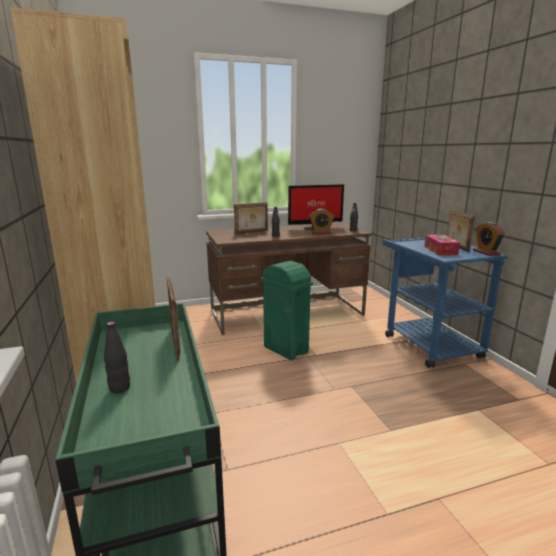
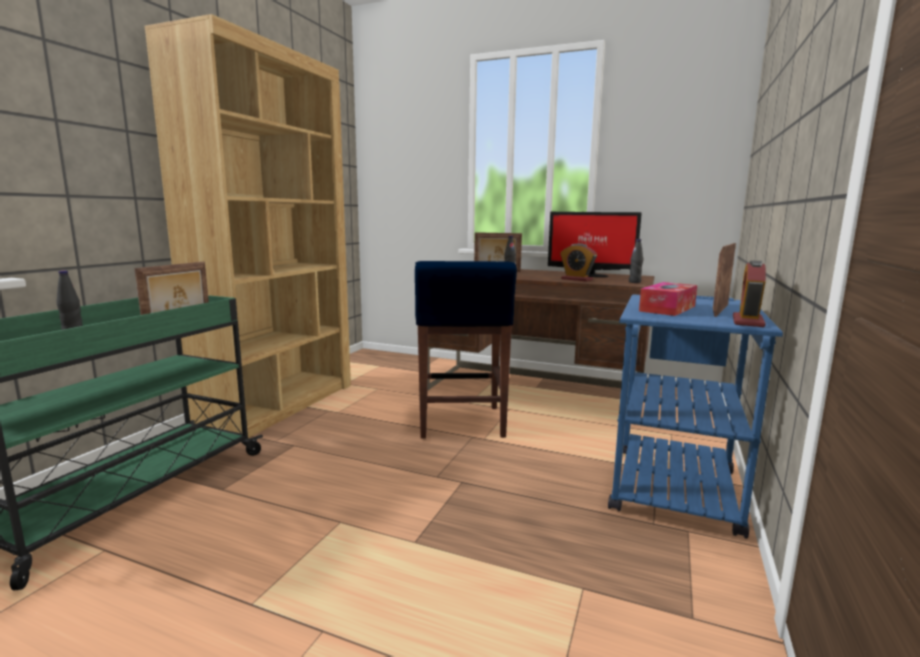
camera: 40 degrees right, 5 degrees down
(286, 350) = (461, 423): green trash can -> blue stool

